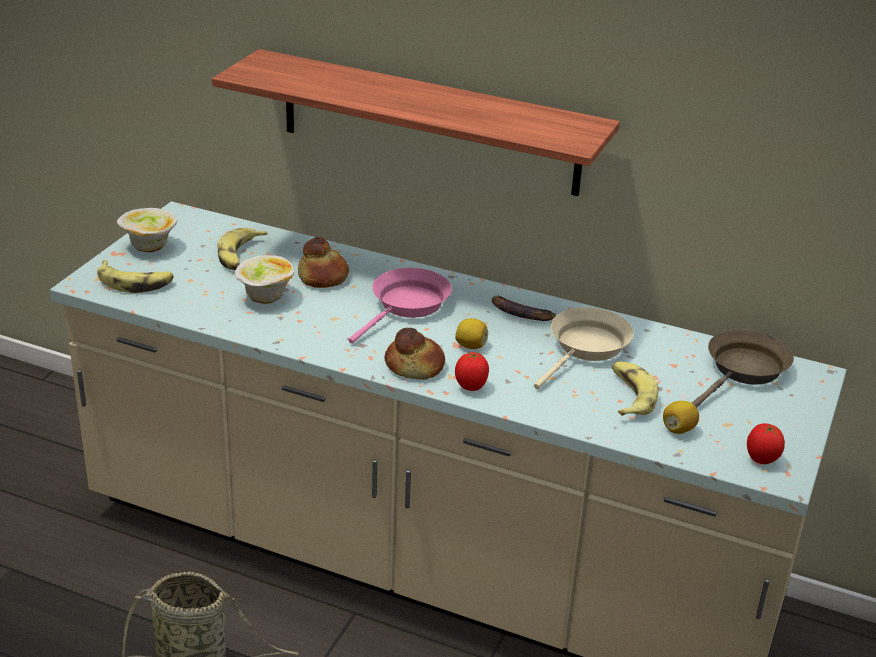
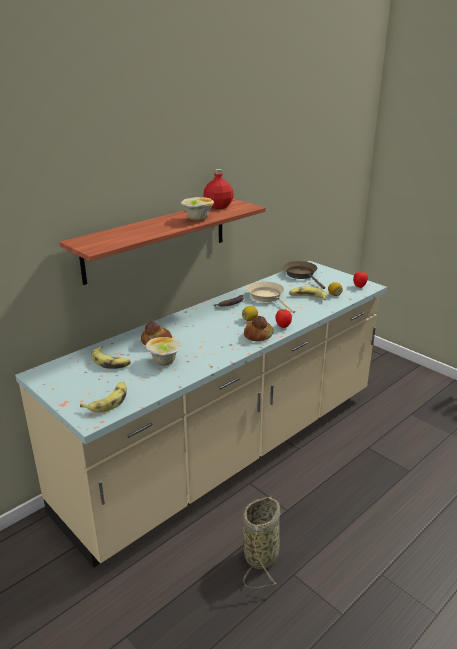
camera: 65 degrees left, 5 degrees down
(149, 247) = (68, 390): bowl -> bowl (197, 219)
(407, 306) = (203, 327): pink frying pan -> none
(545, 117) = (219, 206): none -> red bottle

